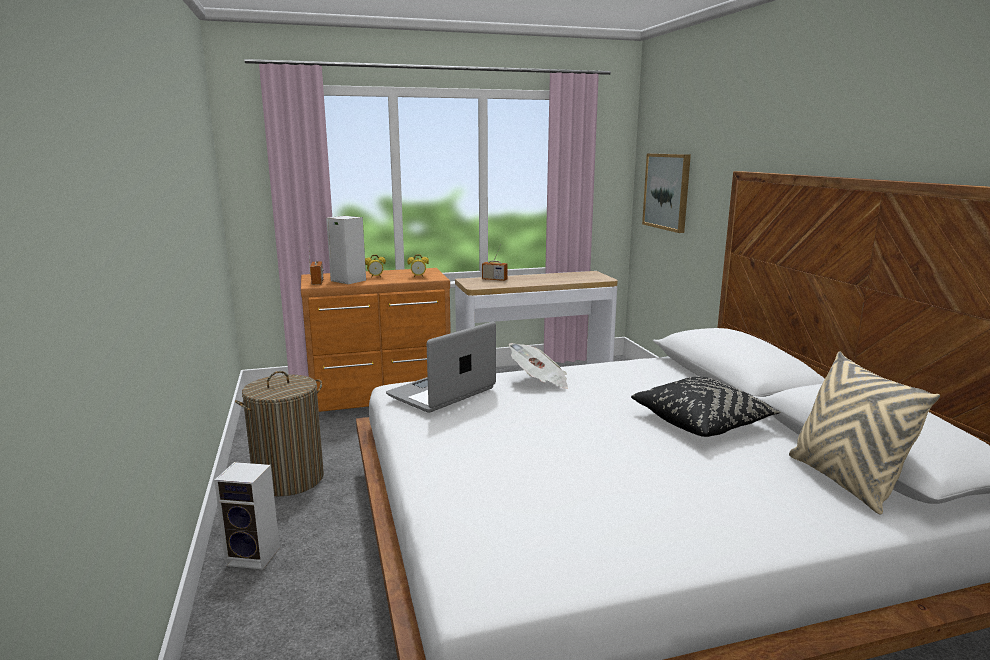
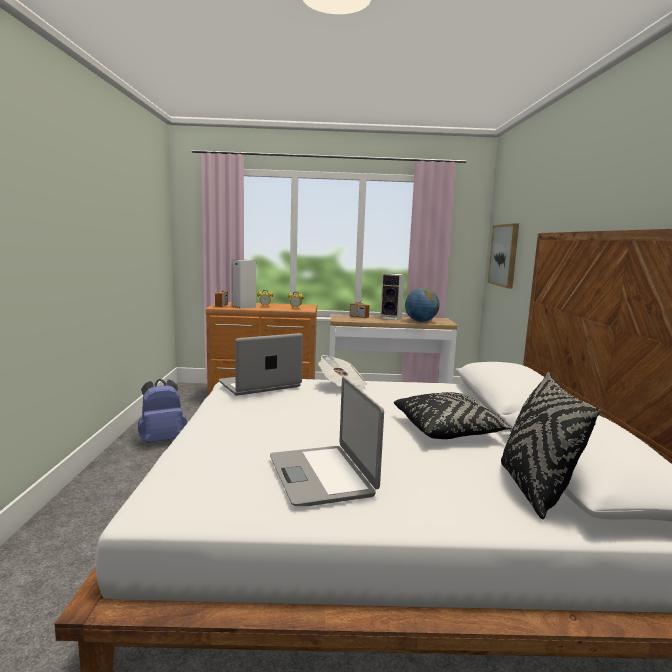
camera: 15 degrees right, 5 degrees down
(255, 556) = (104, 484): speaker -> speaker (392, 318)
(289, 479) = (162, 440): laundry basket -> blue backpack
(573, 279) = (420, 321): none -> globe
(628, 505) = (322, 475): none -> laptop
(844, 482) = (534, 490): beige pillow -> black pillow

